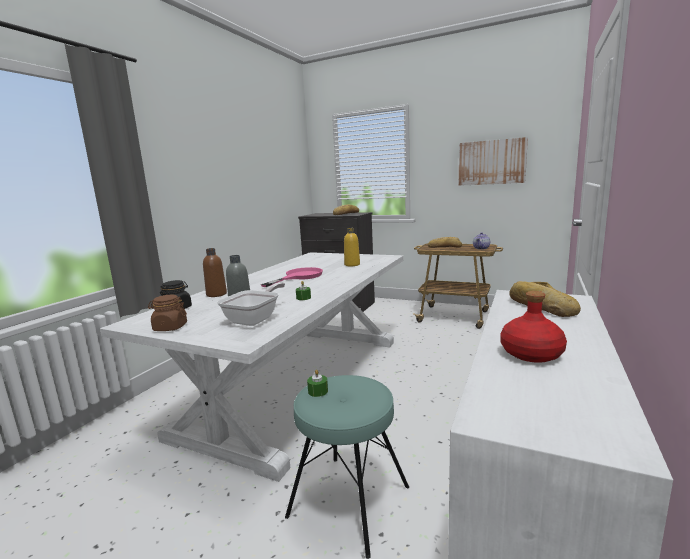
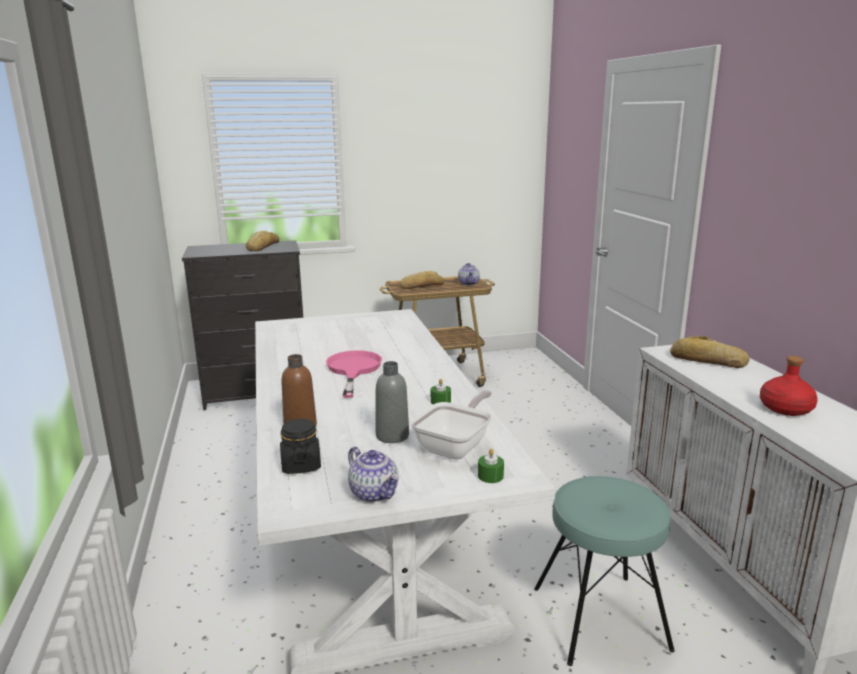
camera: 40 degrees left, 5 degrees up
(170, 327) = (374, 493): brown jar -> teapot
(255, 319) = (456, 446): frying pan -> frying pan turned 45 degrees clockwise
(318, 391) = (584, 507): green candle -> green candle (490, 476)
(352, 264) = (380, 336): yellow bottle -> none
(491, 162) = (455, 167): picture -> none

